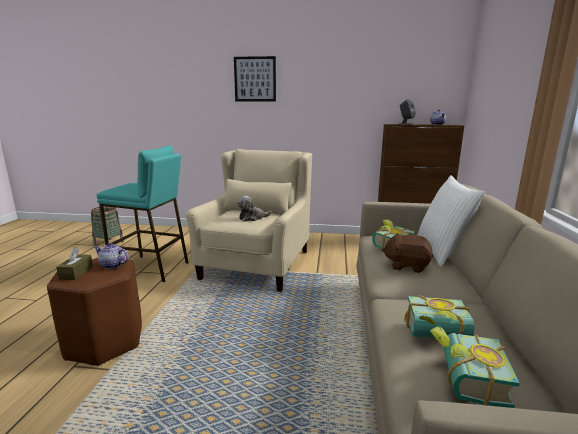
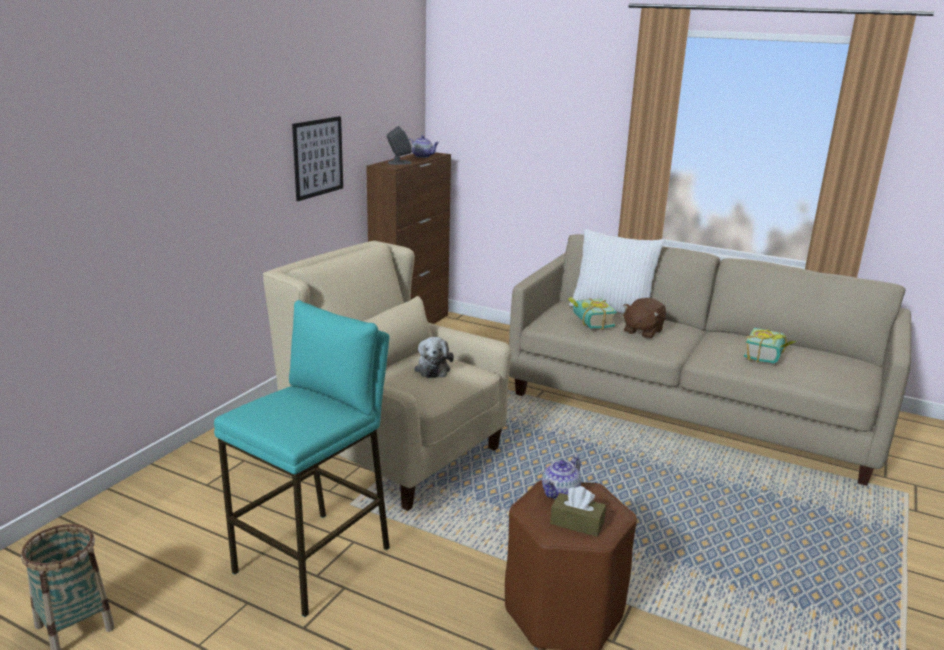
camera: 70 degrees left, 5 degrees up
(255, 79) = (199, 116): picture -> picture (318, 157)
(464, 380) = (819, 365): book -> none

